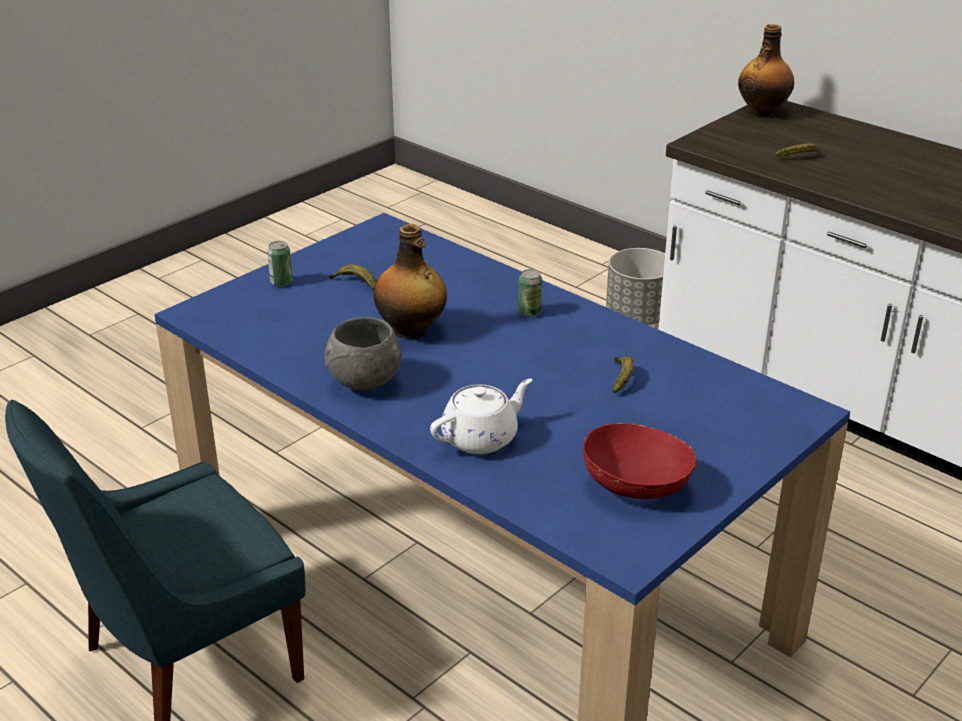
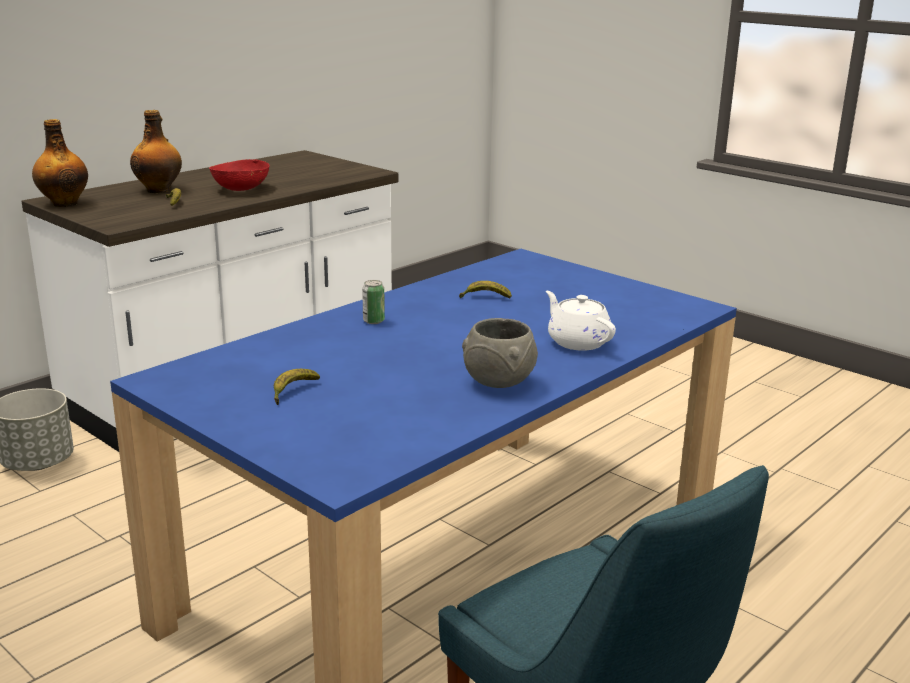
camera: 90 degrees left, 10 degrees down
(281, 282) = (275, 431): can -> none
(411, 331) = (402, 365): bottle -> bottle (159, 190)
(636, 485) = (623, 301): red bowl -> red bowl (241, 189)

